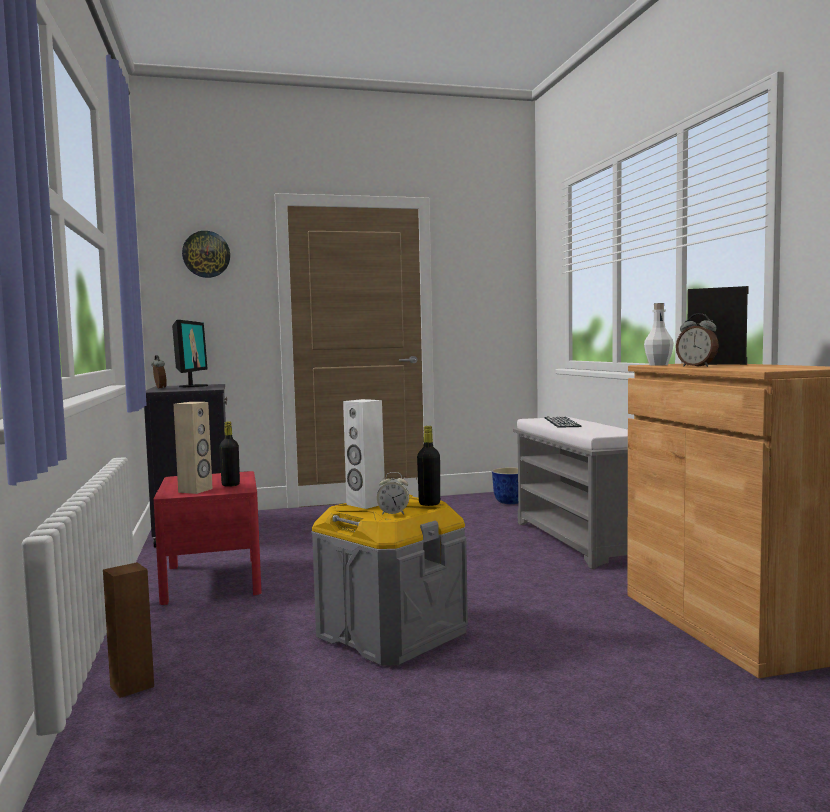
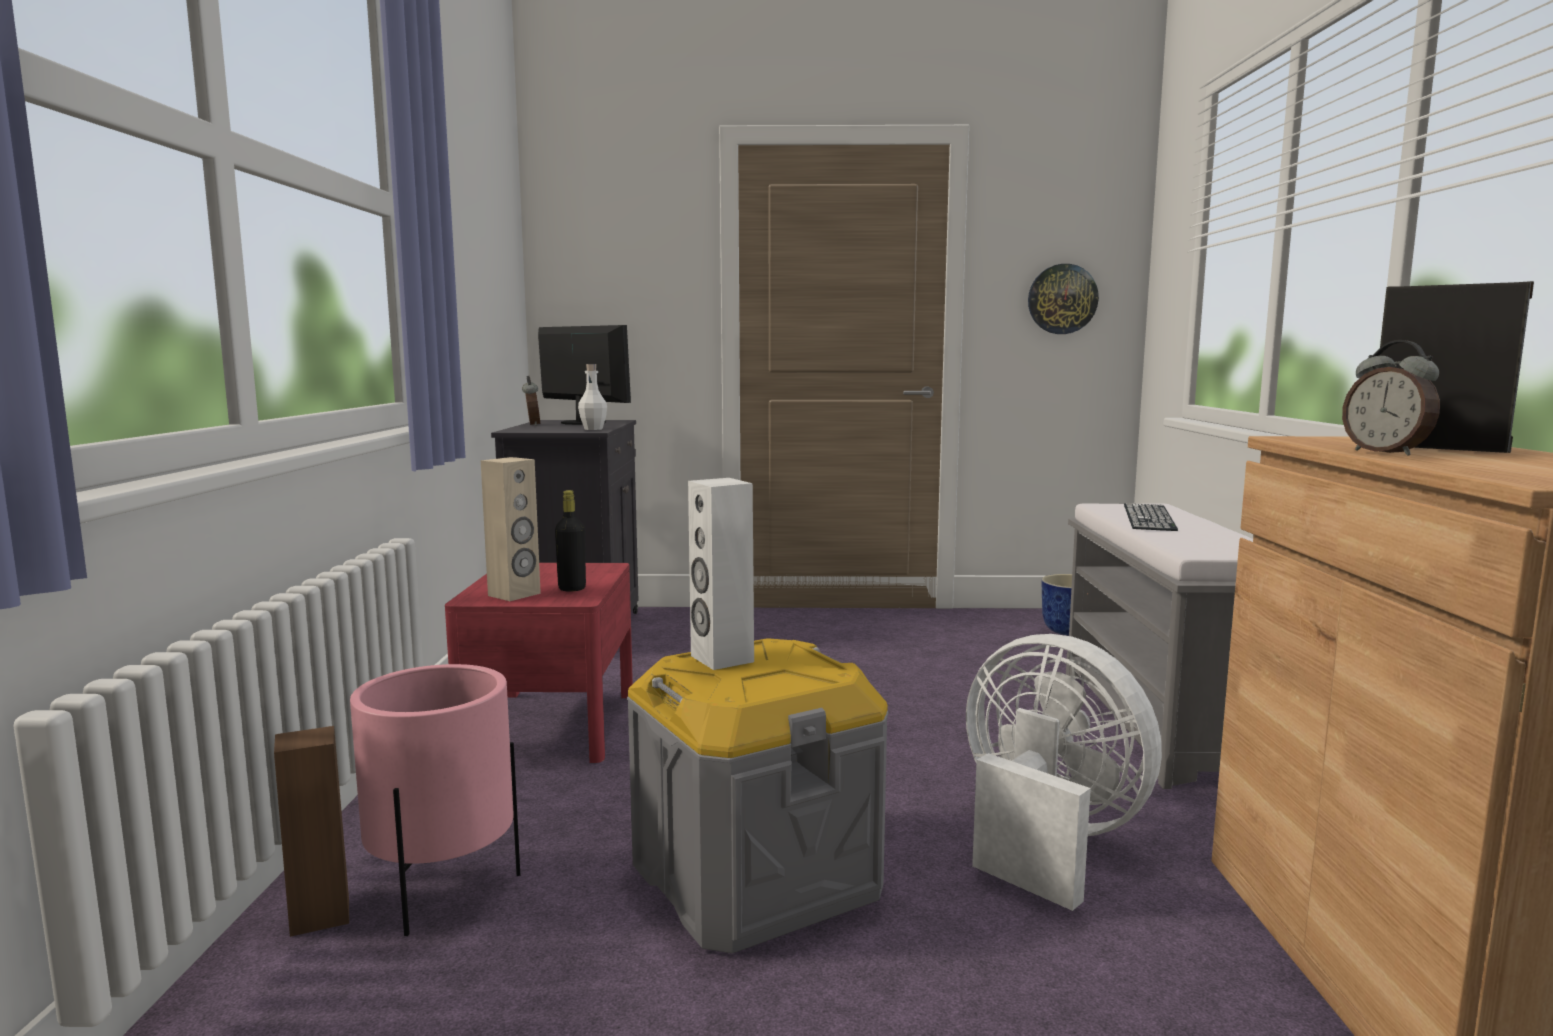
camera: 15 degrees right, 5 degrees up
(192, 386) = (582, 423): monitor -> monitor turned 60 degrees counterclockwise
(203, 664) = (442, 890): none -> pink planter
(206, 254) = (616, 224): wall clock -> wall clock (1062, 299)
(393, 513) = (749, 688): alarm clock -> none
(429, 503) = (827, 671): black bottle -> none
(541, 597) = (1045, 840): none -> white fan
(658, 365) = (1309, 440): white bottle -> white bottle (593, 429)

